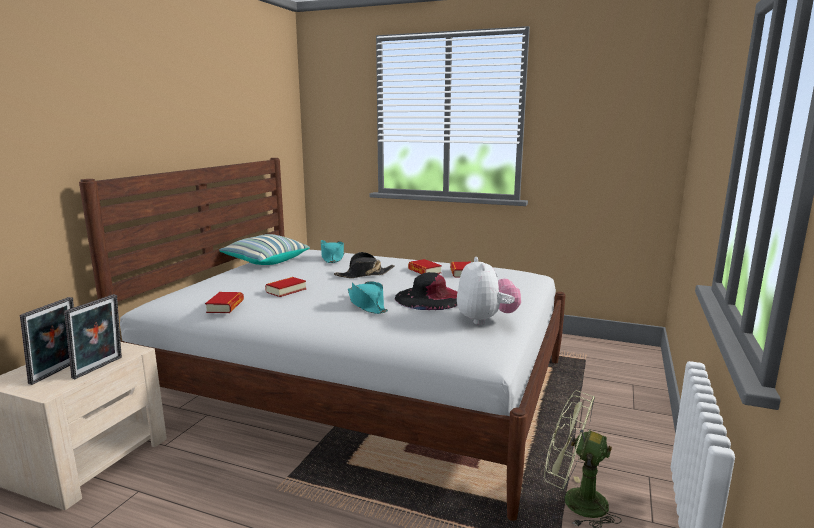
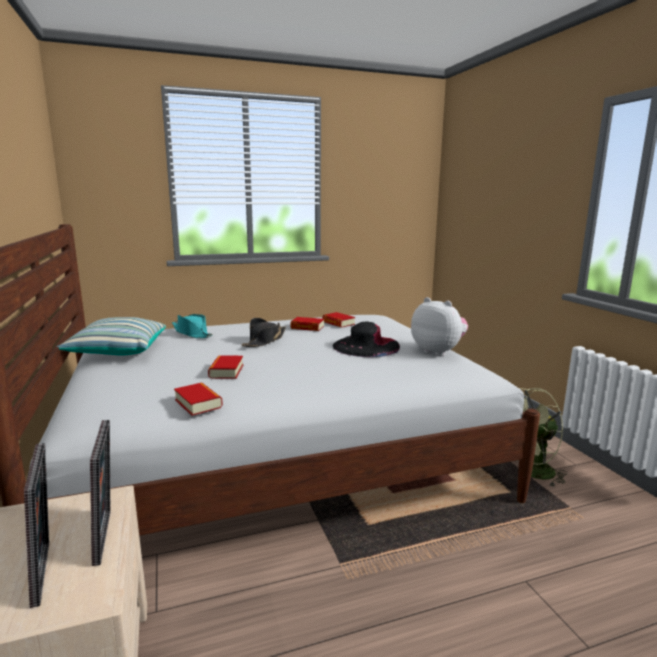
camera: 40 degrees left, 0 degrees up
(367, 305) = (334, 363): turquoise hat -> none

